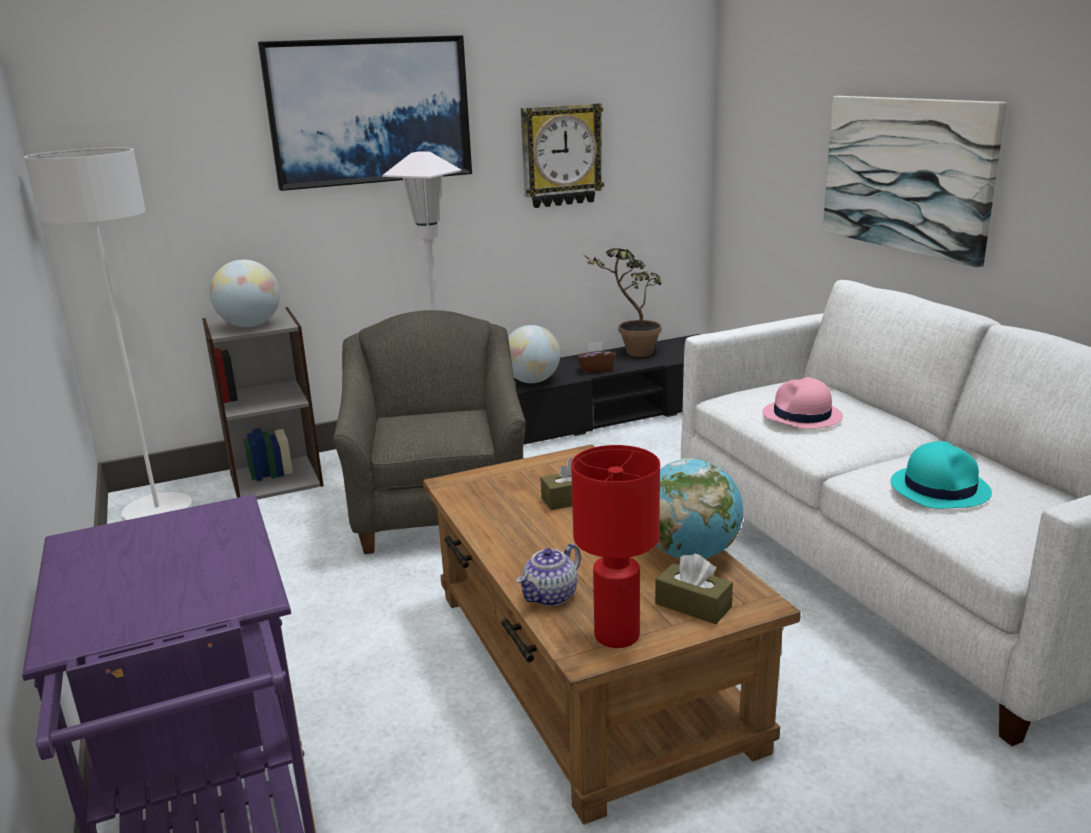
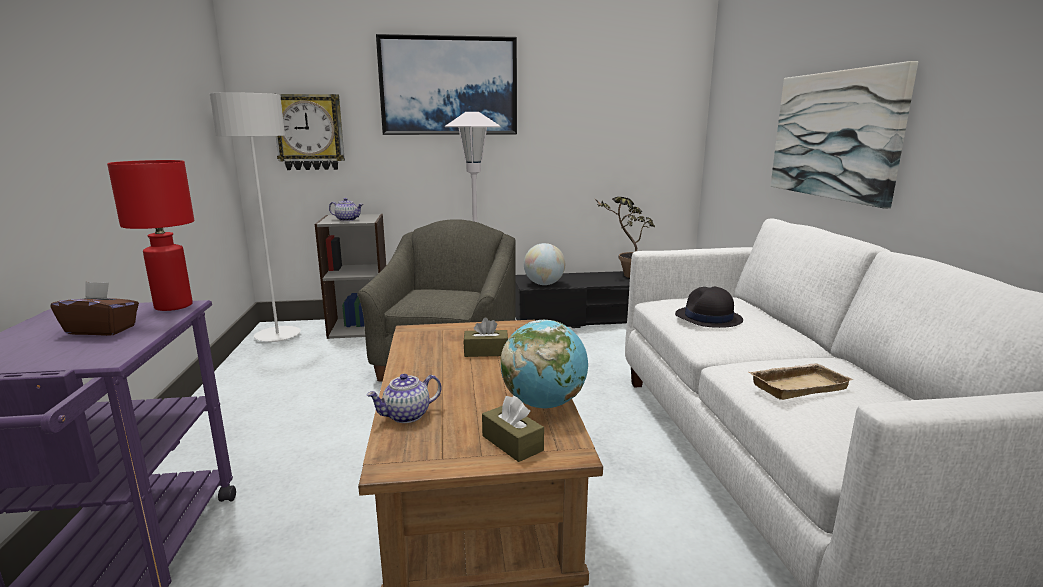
camera: 15 degrees right, 5 degrees down
(250, 325) = (347, 220): globe -> teapot
(561, 155) = (585, 127): wall clock -> wall clock (309, 132)
(595, 369) = (594, 282): brown tissue box -> brown tissue box (102, 330)
(616, 635) = (429, 454): red table lamp -> red table lamp (174, 306)
(802, 416) = (708, 318): pink hat -> black hat
(939, 488) = (797, 385): turquoise hat -> beige tray

